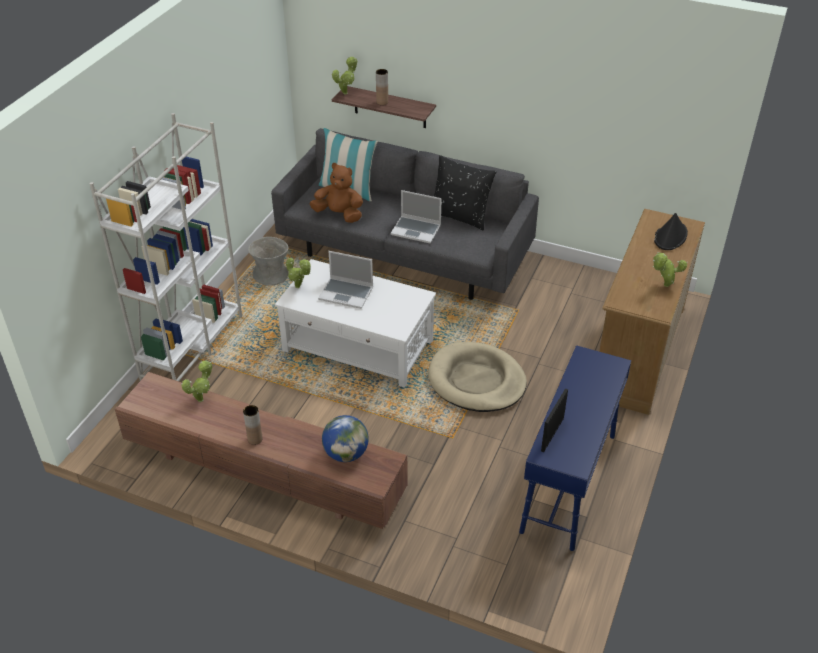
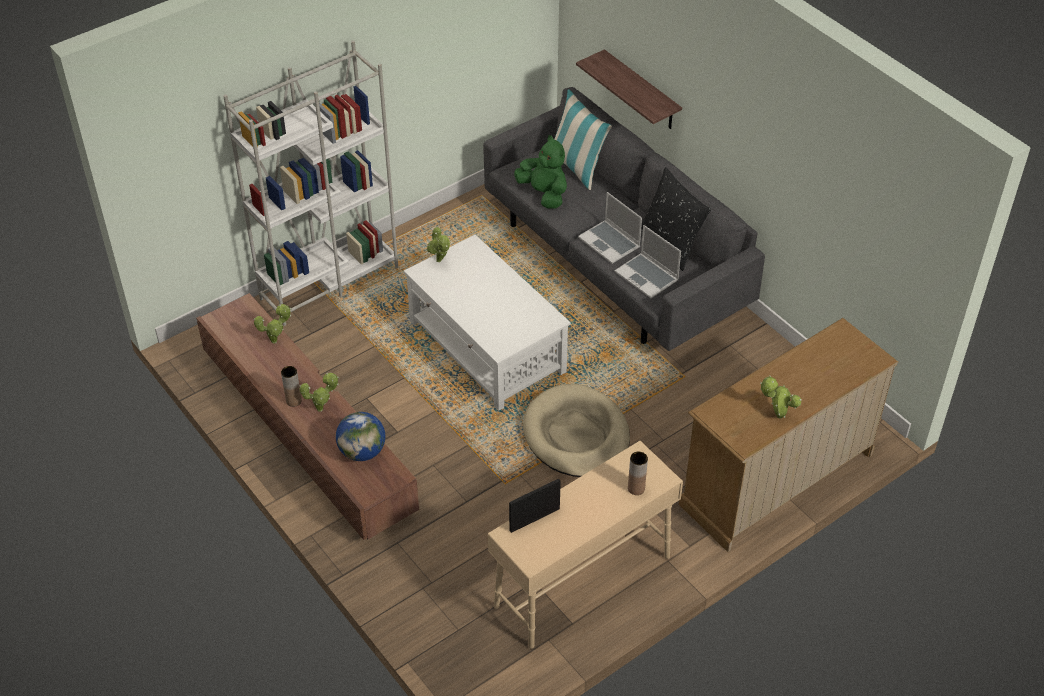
camera: 30 degrees right, 5 degrees up
(271, 274) = (458, 232): grey vase -> none
(339, 214) = (544, 194): brown plush toy -> green plush toy
(346, 92) = (598, 59): potted plant -> potted plant (322, 408)
(347, 293) = (480, 287): laptop -> laptop (647, 277)
(382, 102) = (626, 84): brown vase -> brown vase (636, 488)
(567, 482) = (582, 581): blue console table -> beige console table
(670, 236) = (839, 363): black hat -> none

